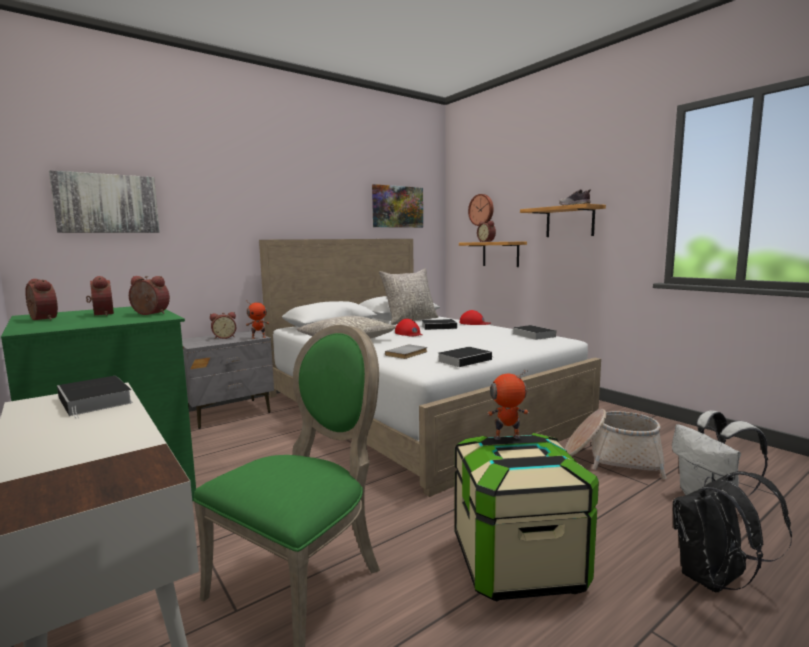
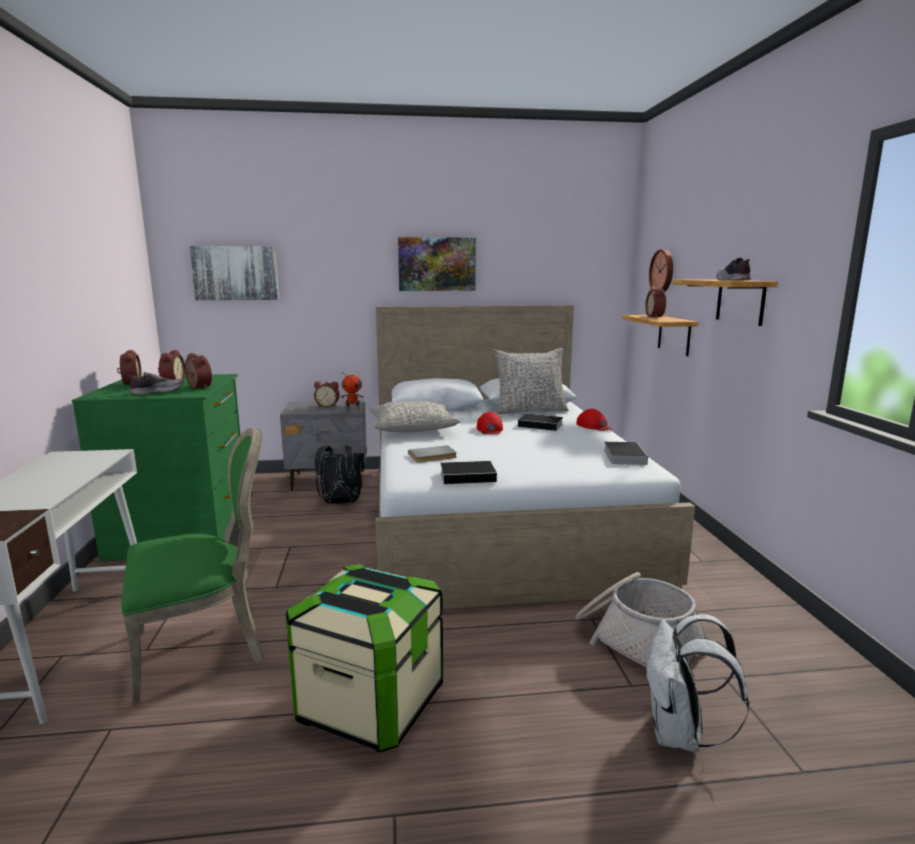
camera: 30 degrees right, 5 degrees up
(96, 401) = (87, 462): book -> none
(107, 320) = (157, 391): none -> shoe
(397, 207) = (557, 265): picture -> picture (437, 264)
(507, 438) = (377, 574): toy robot -> none
(715, 581) = (532, 810): black backpack -> black backpack (340, 503)

